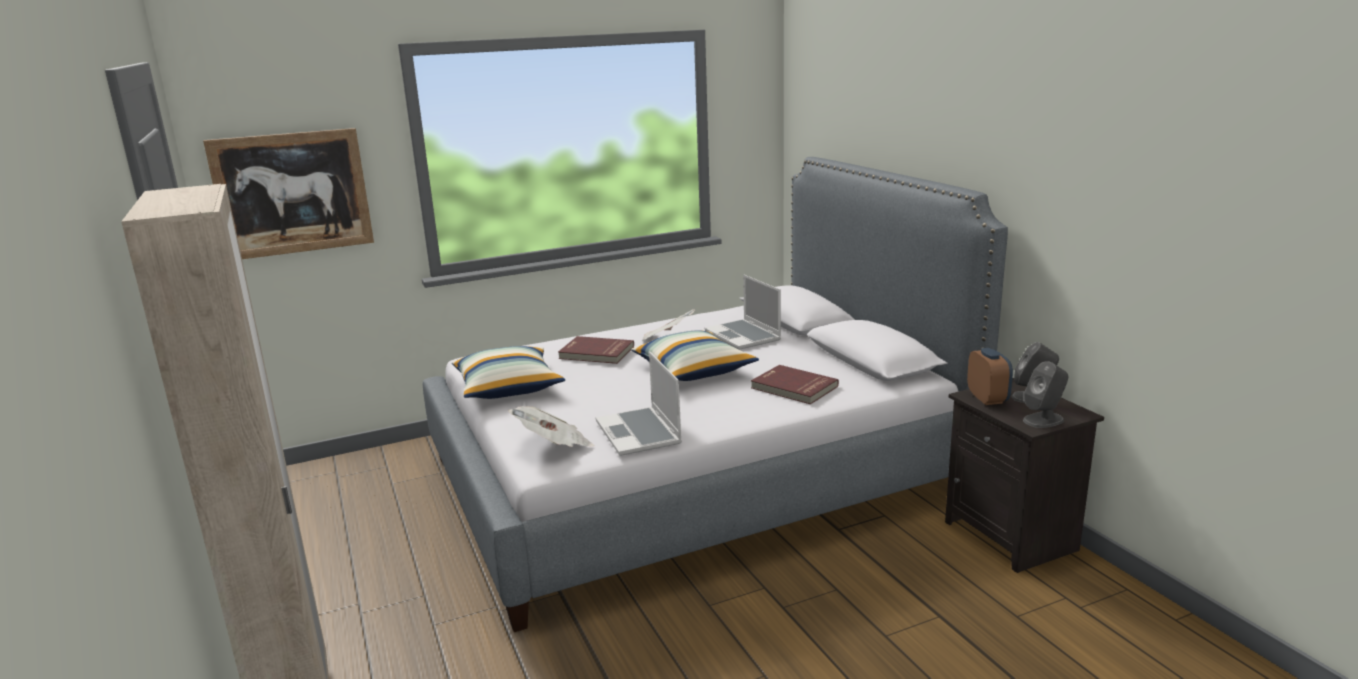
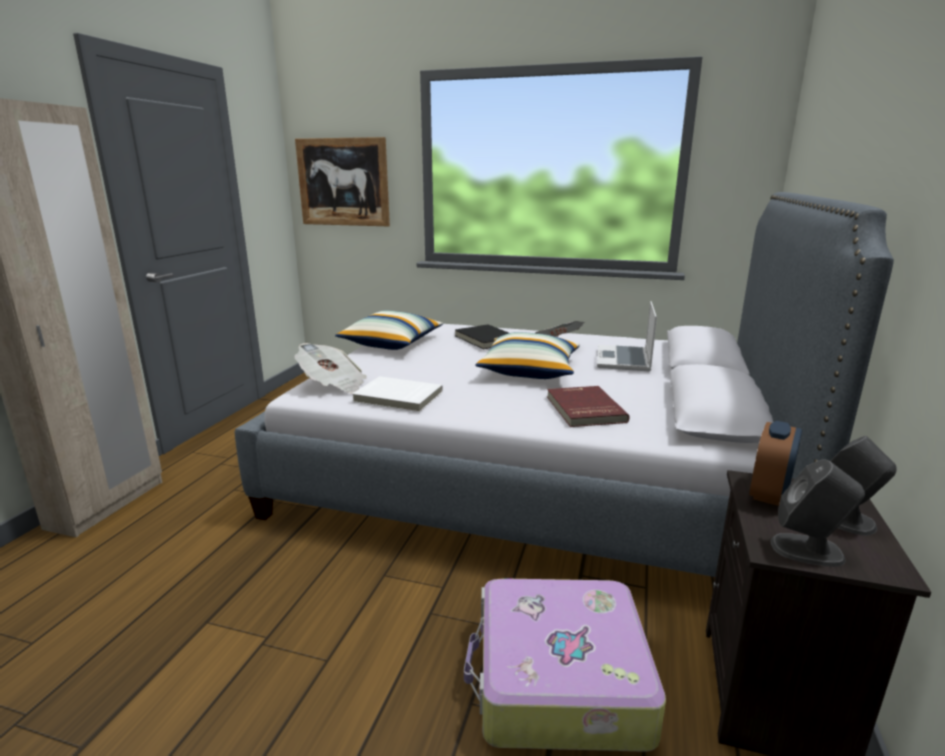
camera: 40 degrees right, 0 degrees up
(596, 353) = (485, 339): red book -> black book
(640, 433) = (397, 397): laptop -> white book
(911, 594) = (558, 680): none -> suitcase

